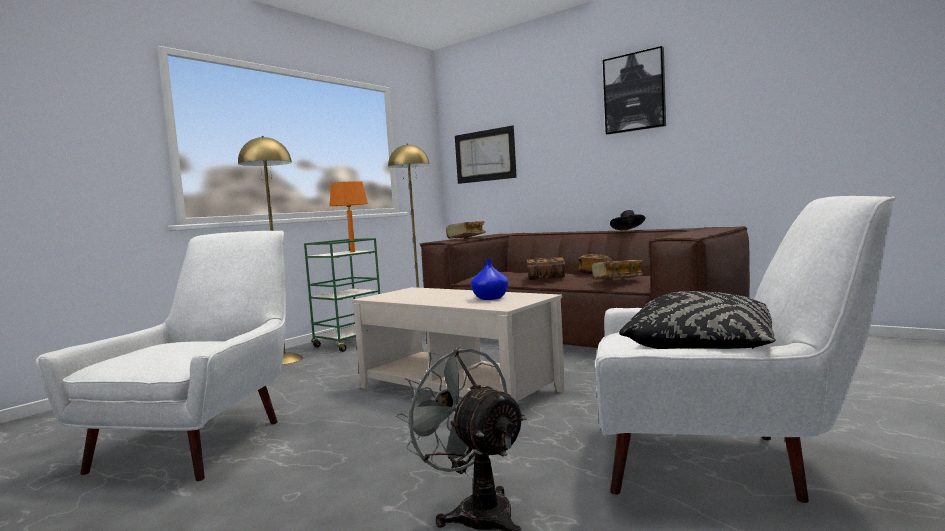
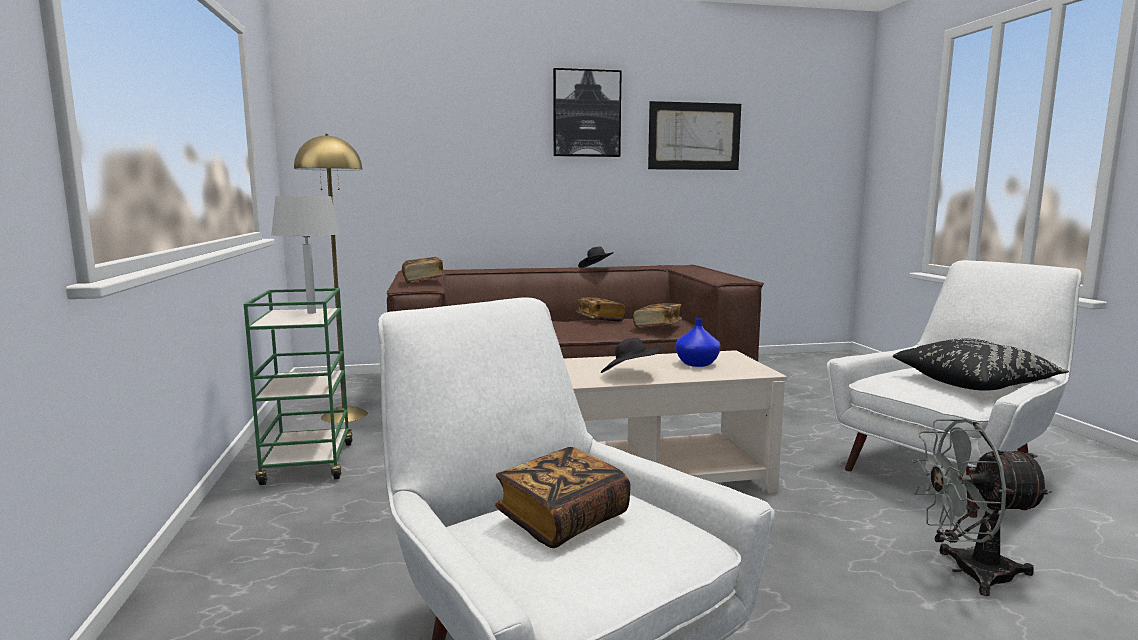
camera: 50 degrees left, 5 degrees up
(284, 359) = (267, 519): yellow floor lamp -> none
(352, 252) = (311, 313): orange table lamp -> grey table lamp
(425, 299) = (630, 375): none -> black hat
(484, 155) = (367, 159): picture -> picture (694, 136)
(546, 277) = (568, 329): book -> book (562, 520)

